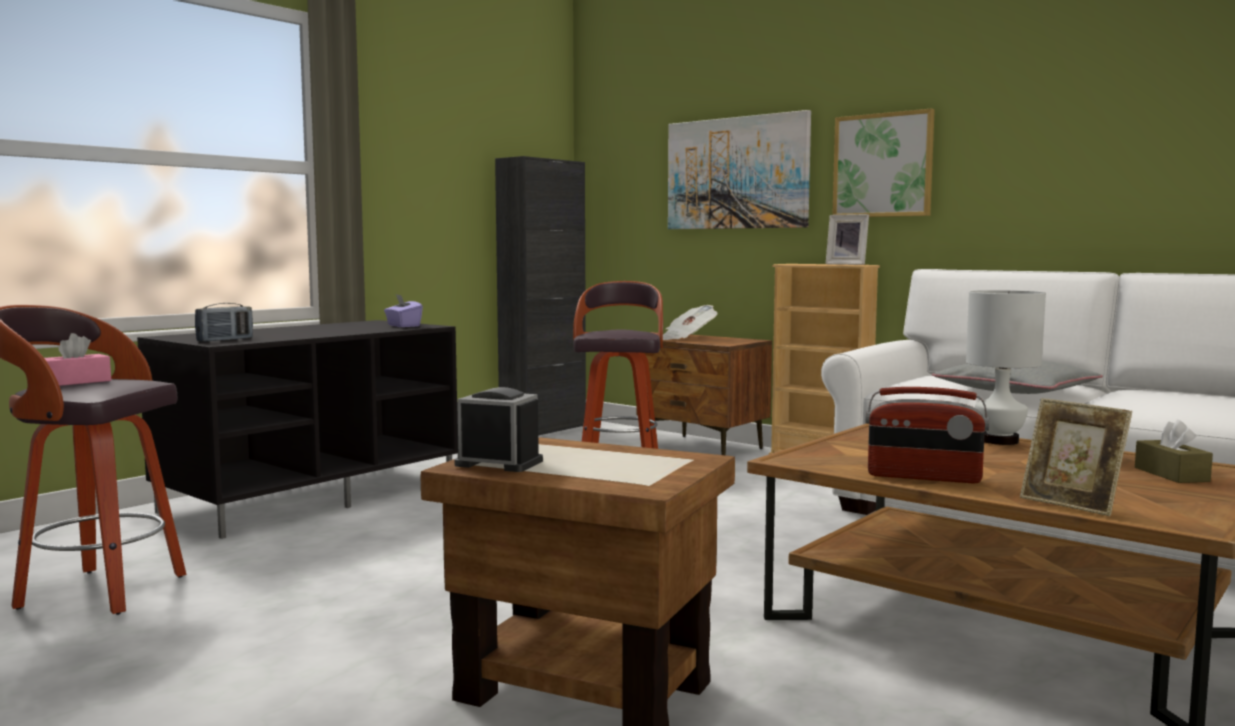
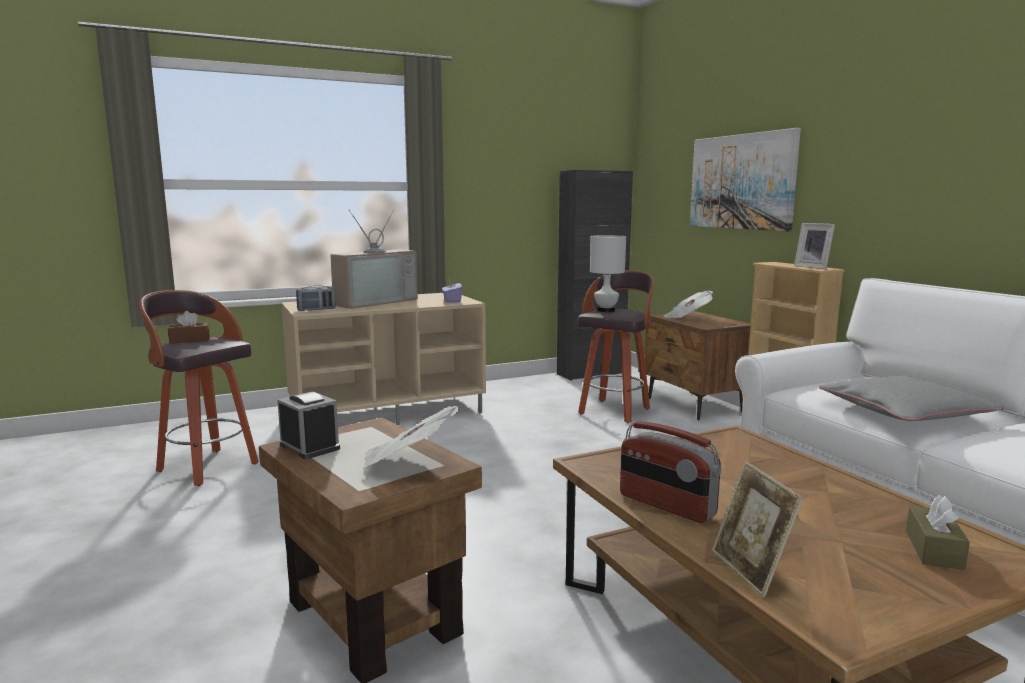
camera: 25 degrees right, 5 degrees up
(75, 382) = (189, 340): pink tissue box -> brown tissue box
(290, 331) = (373, 302): none -> television
(313, 496) = (388, 411): black tv stand -> beige tv stand
(651, 460) = (408, 462): none -> newspaper
(883, 165) = (856, 178): picture -> none
(999, 441) = (812, 470): white table lamp -> white table lamp (605, 310)

